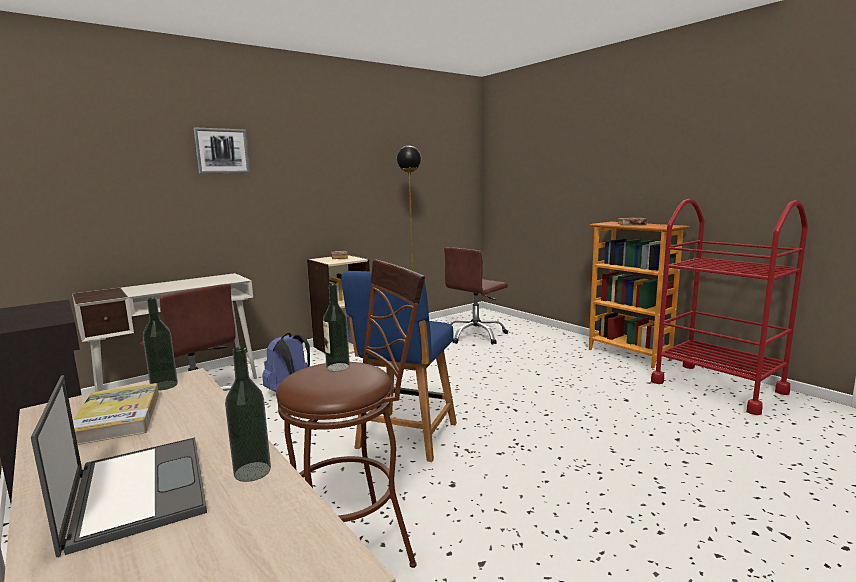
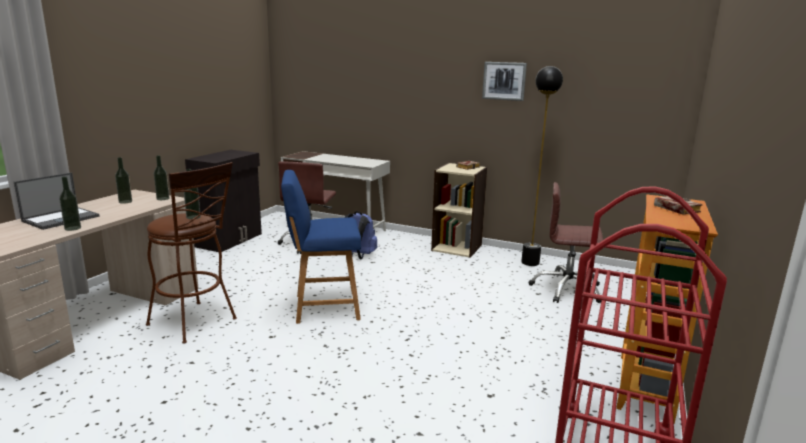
camera: 60 degrees right, 5 degrees up
(118, 417) = (125, 201): book -> bottle
(222, 151) = (395, 66): picture -> picture (504, 81)

